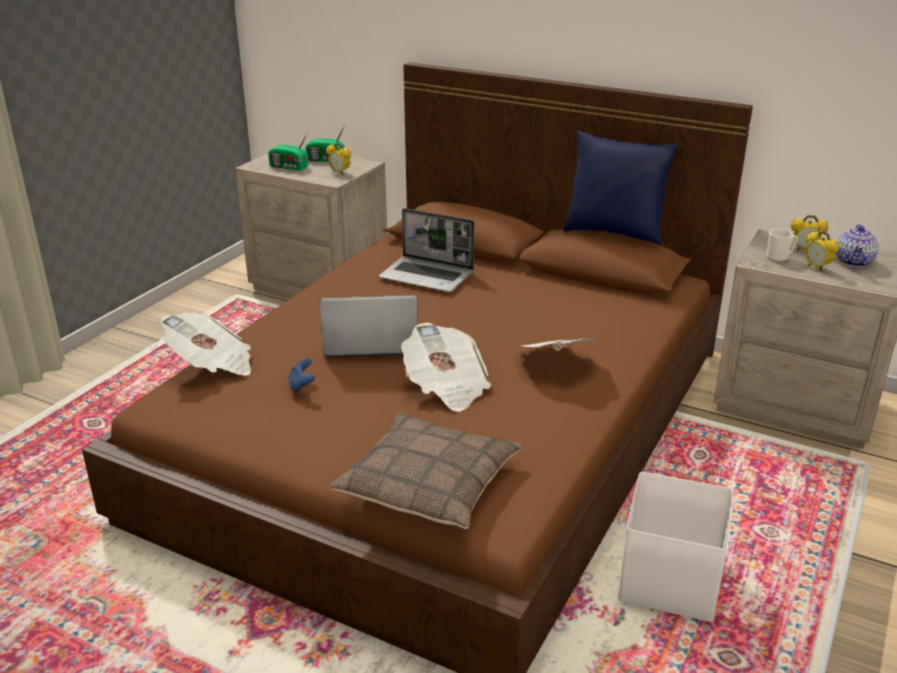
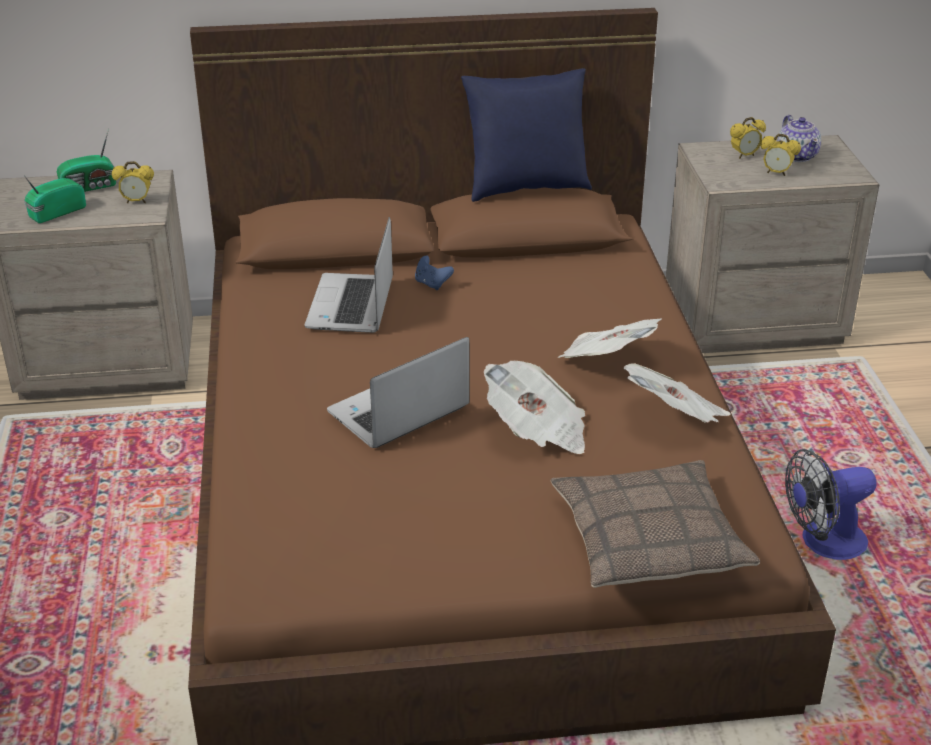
camera: 35 degrees left, 5 degrees up
(212, 365) = (255, 513): newspaper -> newspaper (675, 418)
(289, 167) = (55, 212): radio -> radio turned 150 degrees clockwise
(301, 386) = (394, 493): blue game controller -> blue game controller (432, 284)
(428, 276) = (352, 306): laptop -> laptop turned 105 degrees clockwise
(671, 582) = (823, 543): white storage box -> fan
(779, 257) = (734, 171): mug -> none

